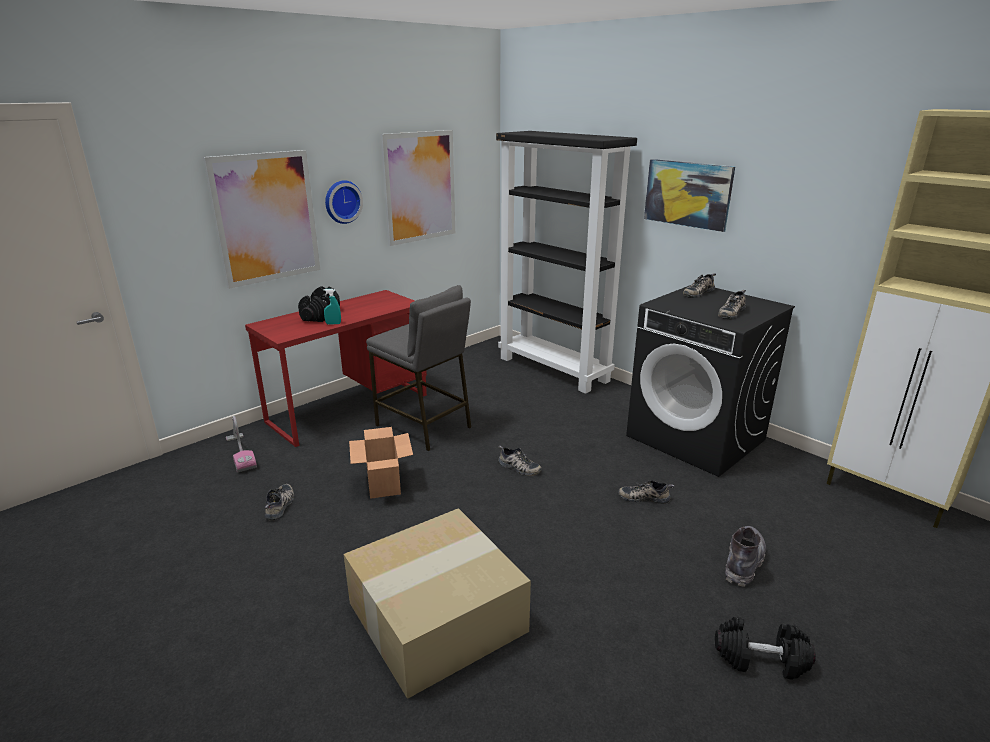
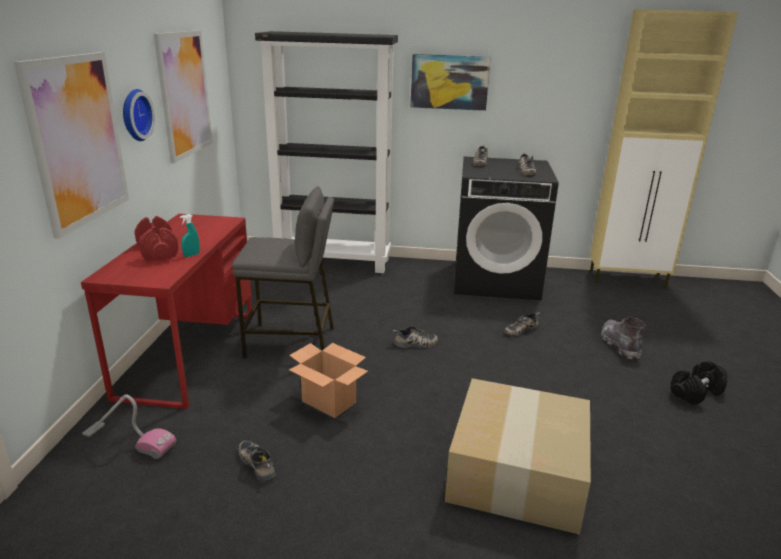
camera: 40 degrees left, 0 degrees up
(320, 315) = (157, 251): black dumbbell -> red dumbbell

